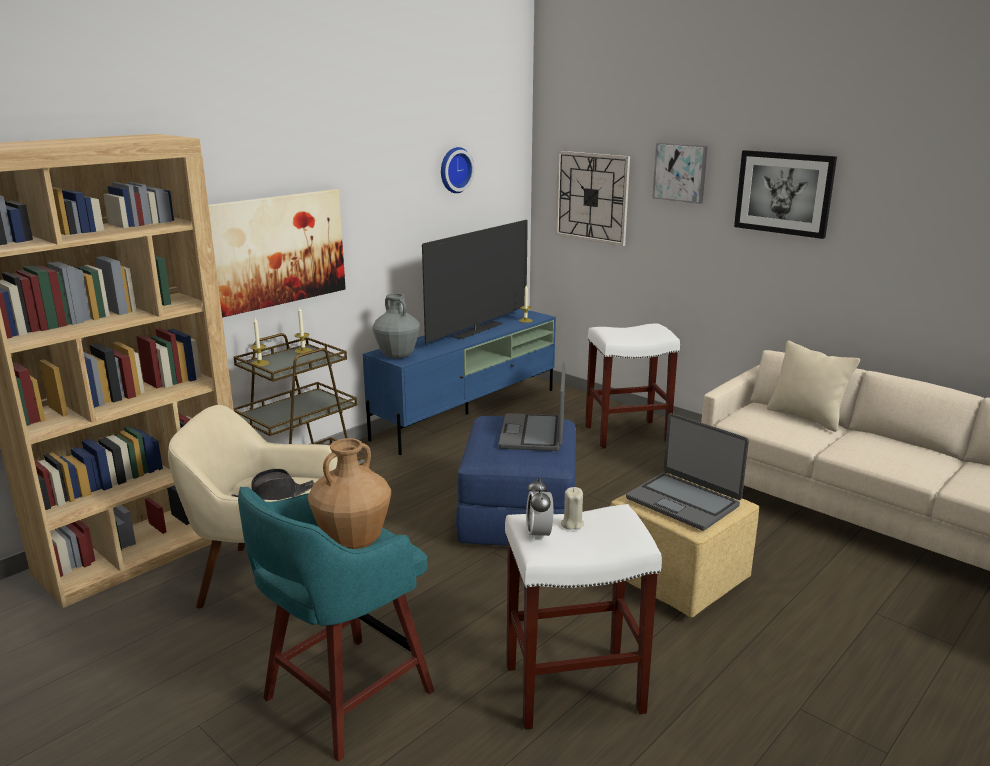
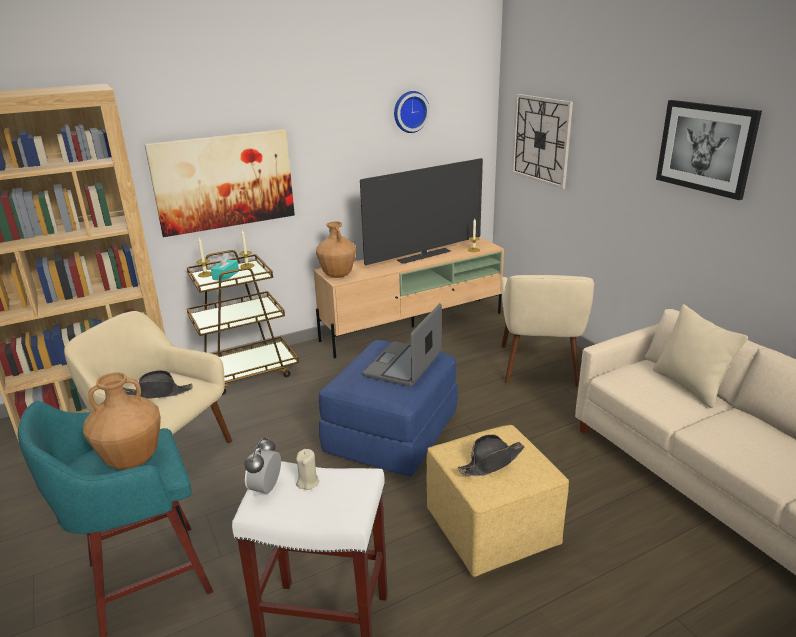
camera: 20 degrees right, 5 degrees up
(287, 362) = (226, 275): none -> turquoise tissue box
(397, 356) = (337, 275): grey vase -> brown vase
(468, 413) = (414, 326): blue tv stand -> beige tv stand
(626, 434) = (539, 367): white stool -> beige armchair
(680, 172) = (614, 120): picture -> none
(683, 501) = (491, 462): laptop -> black hat

